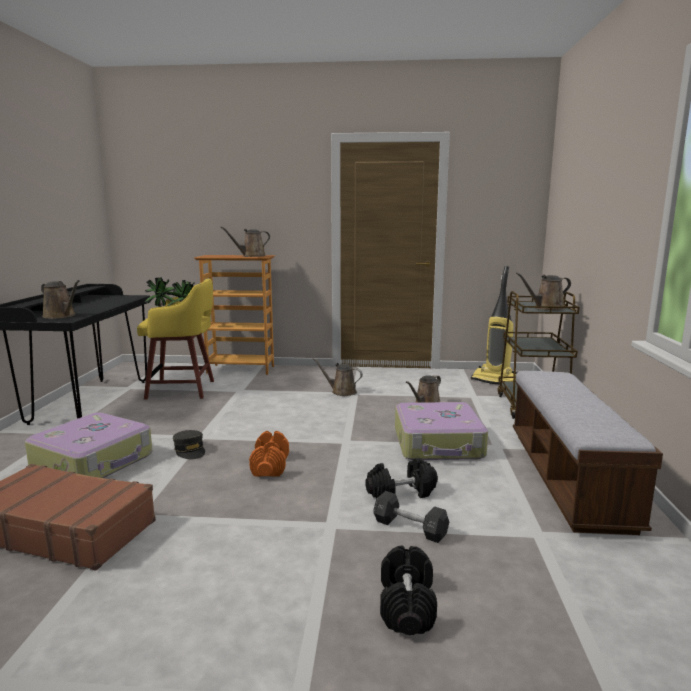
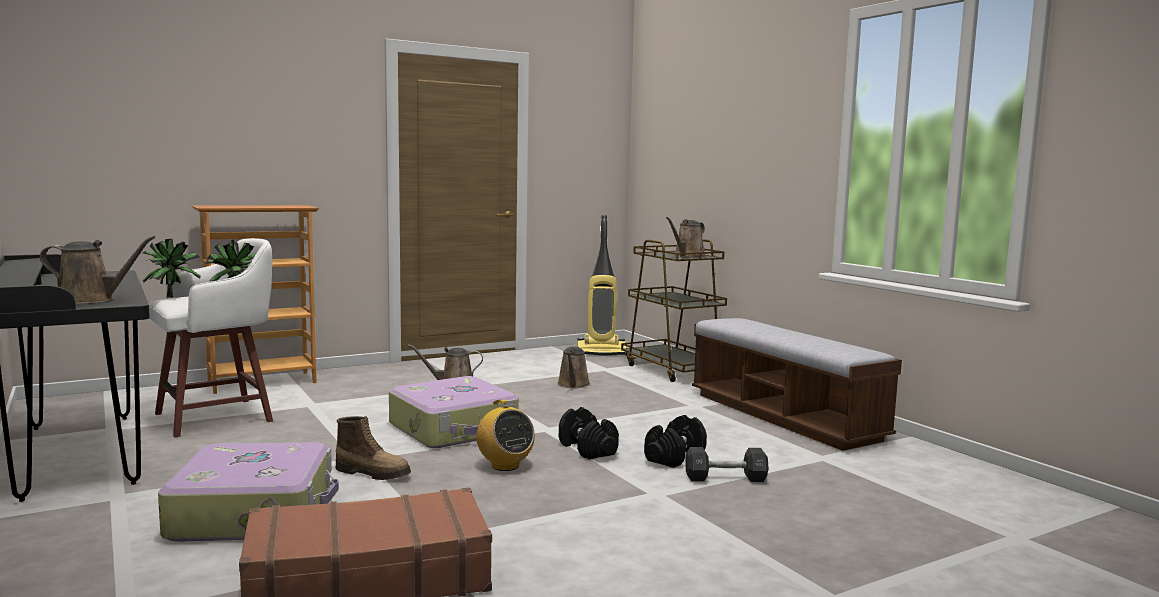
camera: 35 degrees left, 5 degrees down
(183, 390) = (218, 417): yellow stool -> white stool
(190, 451) = (374, 473): grey cap -> boot
(251, 256) = (282, 206): brown watering can -> none
(270, 466) = (504, 465): orange dumbbell -> radio
(406, 605) = (807, 524): black dumbbell -> black dumbbell (586, 449)
(439, 444) = (641, 413): suitcase -> suitcase (454, 428)

